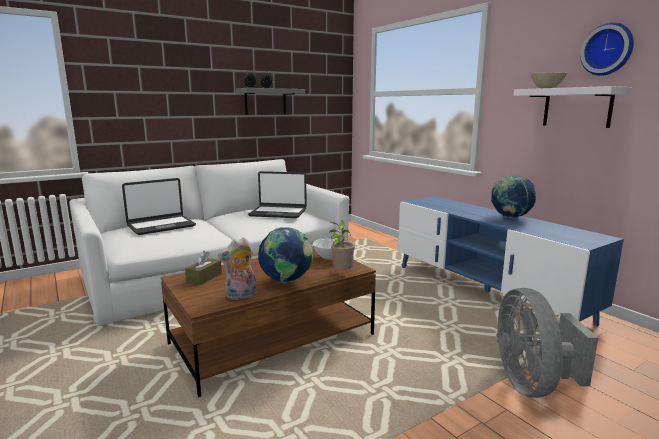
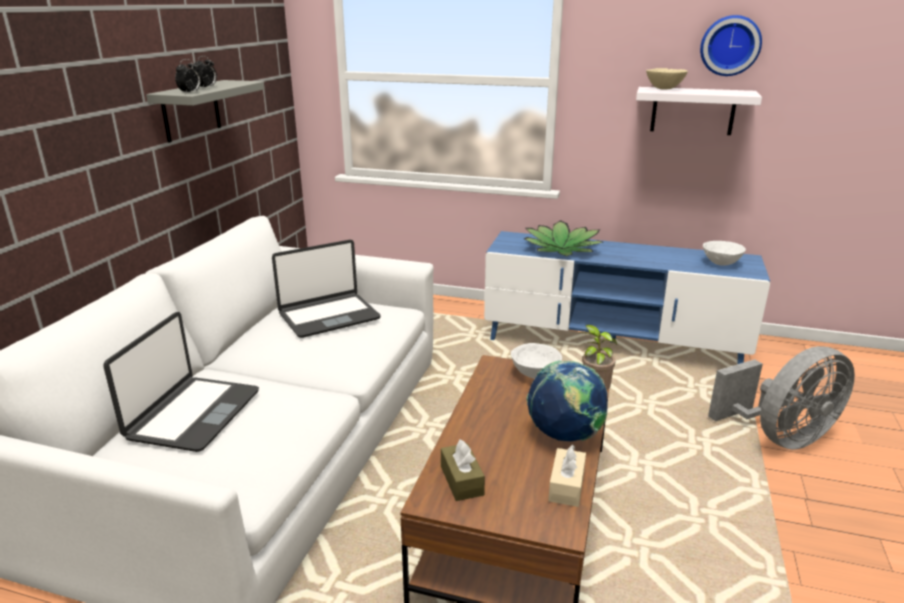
camera: 40 degrees left, 10 degrees up
(241, 296) = (566, 486): plush toy -> beige tissue box
(453, 208) = (562, 249): none -> potted plant
(510, 218) = (638, 251): globe -> none
(532, 384) = (780, 437): grey fan -> grey fan turned 75 degrees counterclockwise
(566, 234) = (720, 263): none -> white bowl

